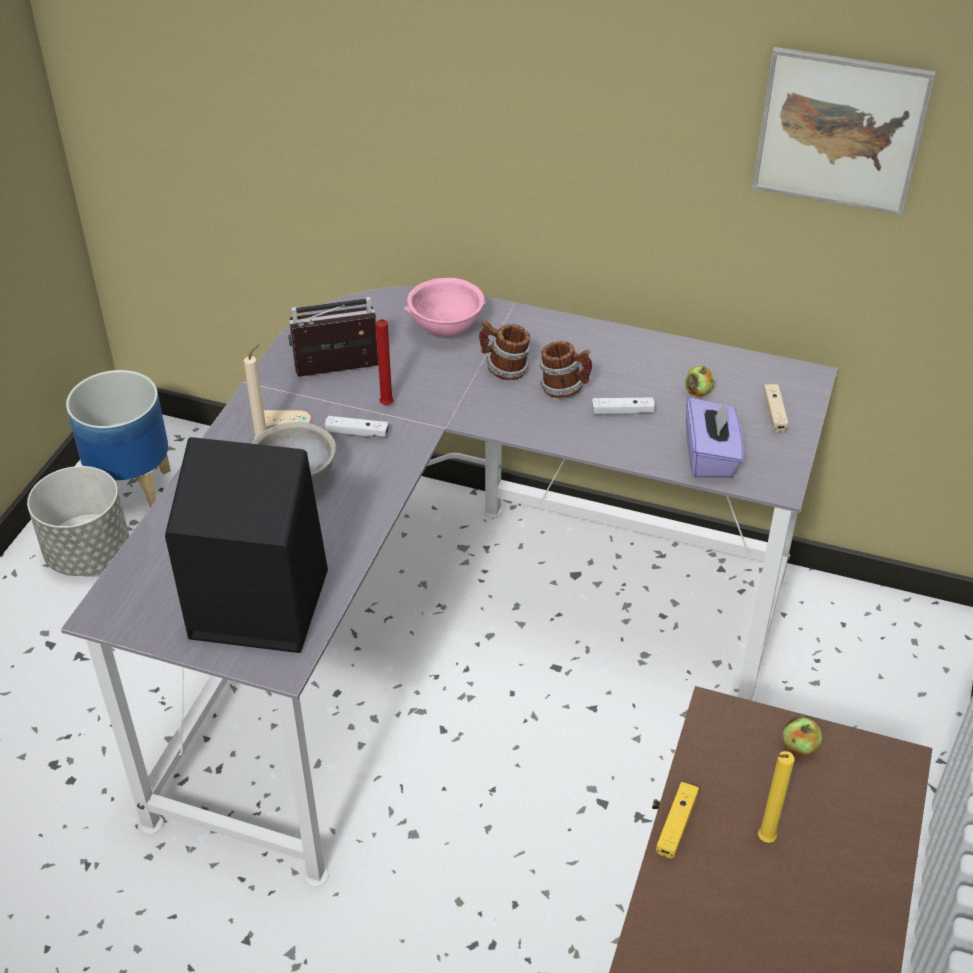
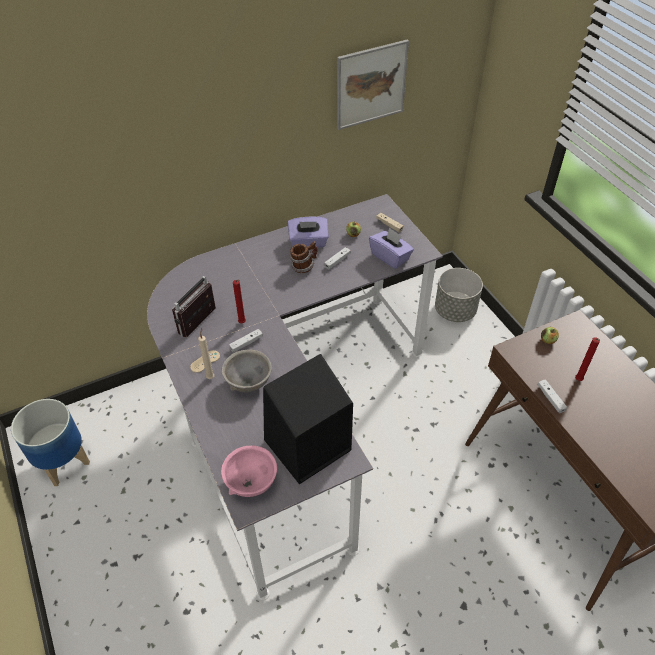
camera: 45 degrees left, 5 degrees up
(89, 554) = (80, 509): grey planter -> grey planter (455, 311)
(445, 328) = (221, 273): pink bowl -> pink bowl (250, 482)
(504, 369) = (270, 274): mug -> none
(616, 362) = (308, 242): none -> purple tissue box
(676, 825) = (550, 398): yellow game controller -> white game controller
(763, 840) = (578, 381): yellow candle -> red candle

